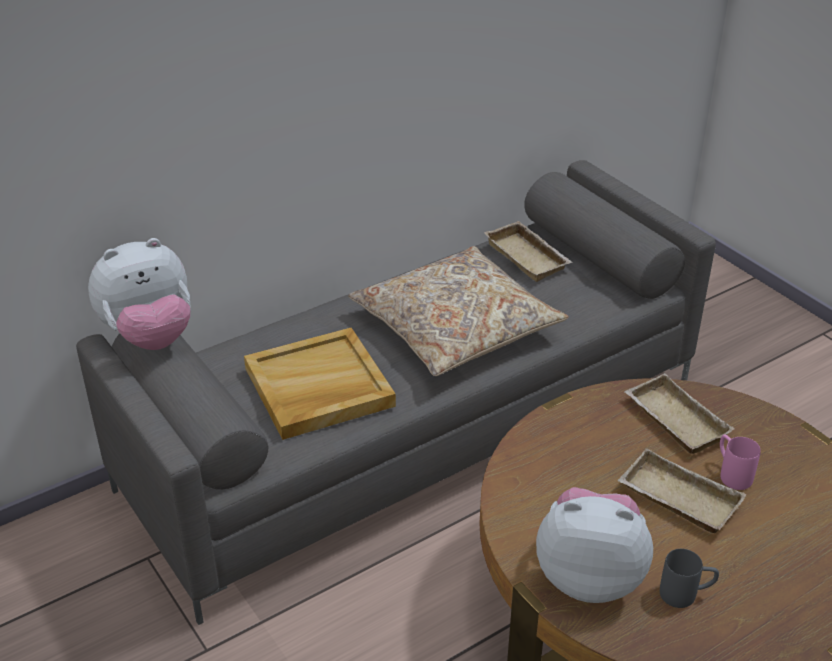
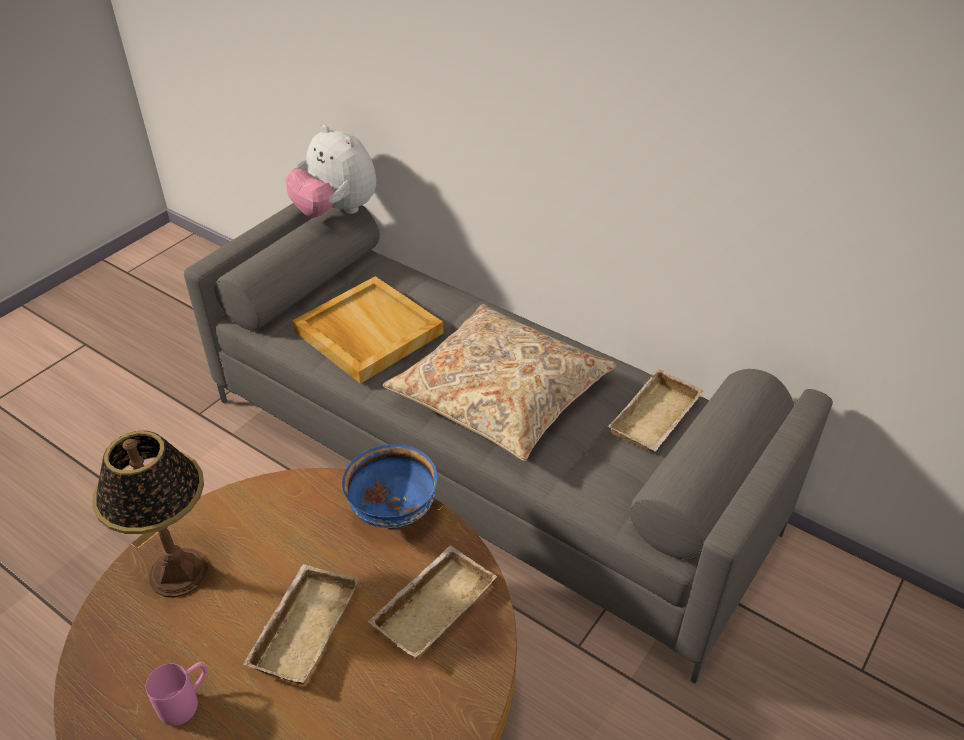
camera: 70 degrees right, 5 degrees up
(567, 424) = (393, 514): none -> blue bowl
(589, 576) = (179, 572): plush toy -> table lamp
(686, 594) = (165, 656): grey mug -> none
(731, 473) = (359, 674): pink mug -> pink mug (186, 701)

